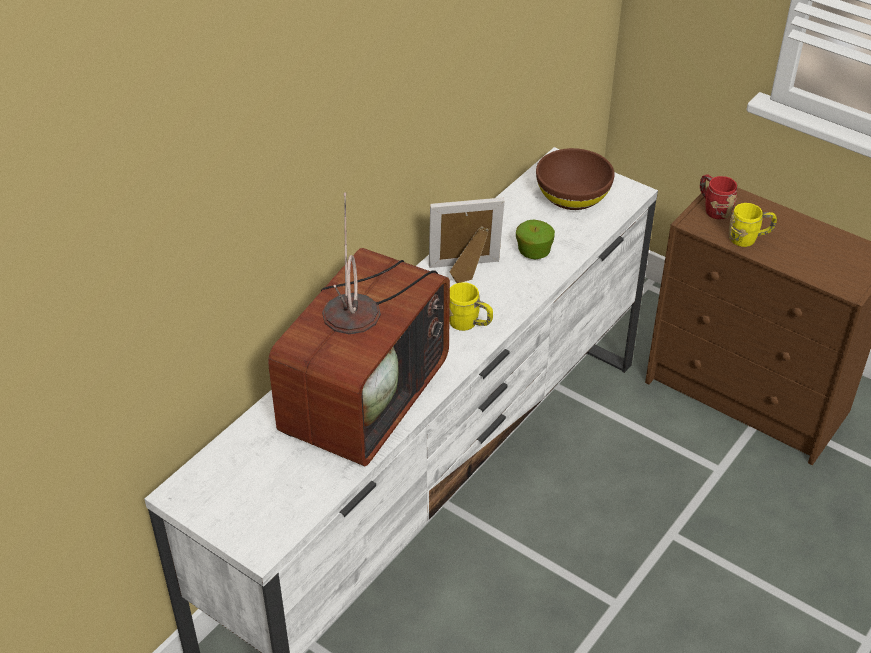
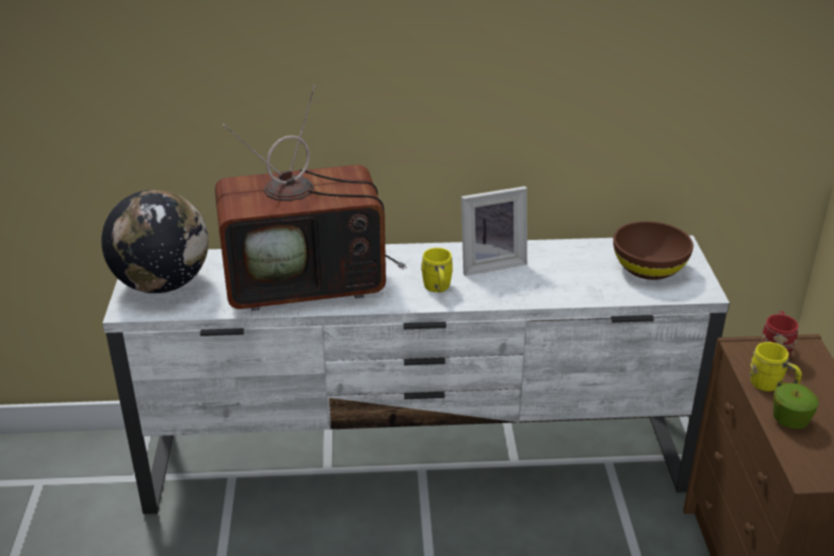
camera: 50 degrees right, 10 degrees down
(245, 499) = (163, 284): none -> globe
(465, 271) = (490, 263): picture frame -> picture frame turned 120 degrees clockwise
(533, 252) = (557, 280): apple -> apple (790, 420)

